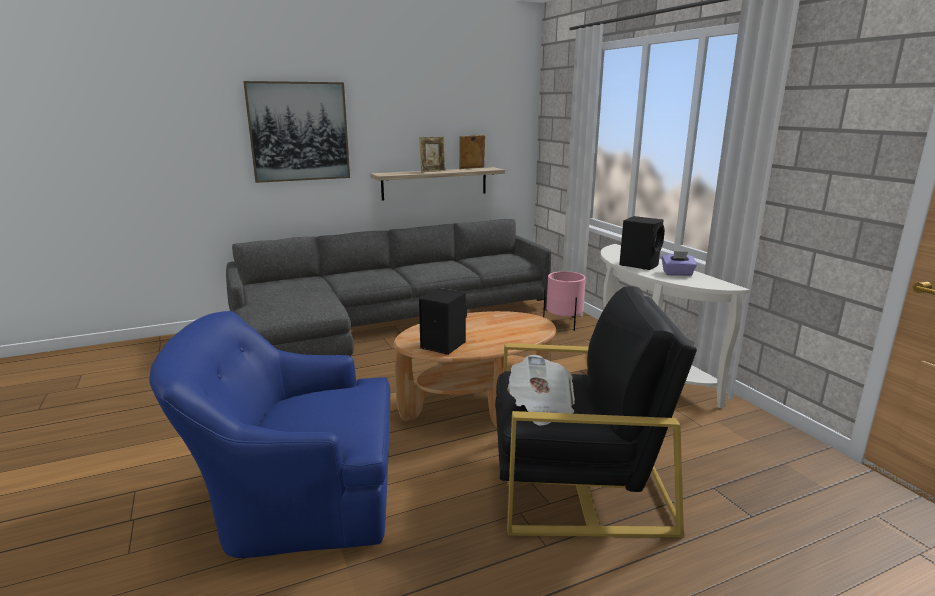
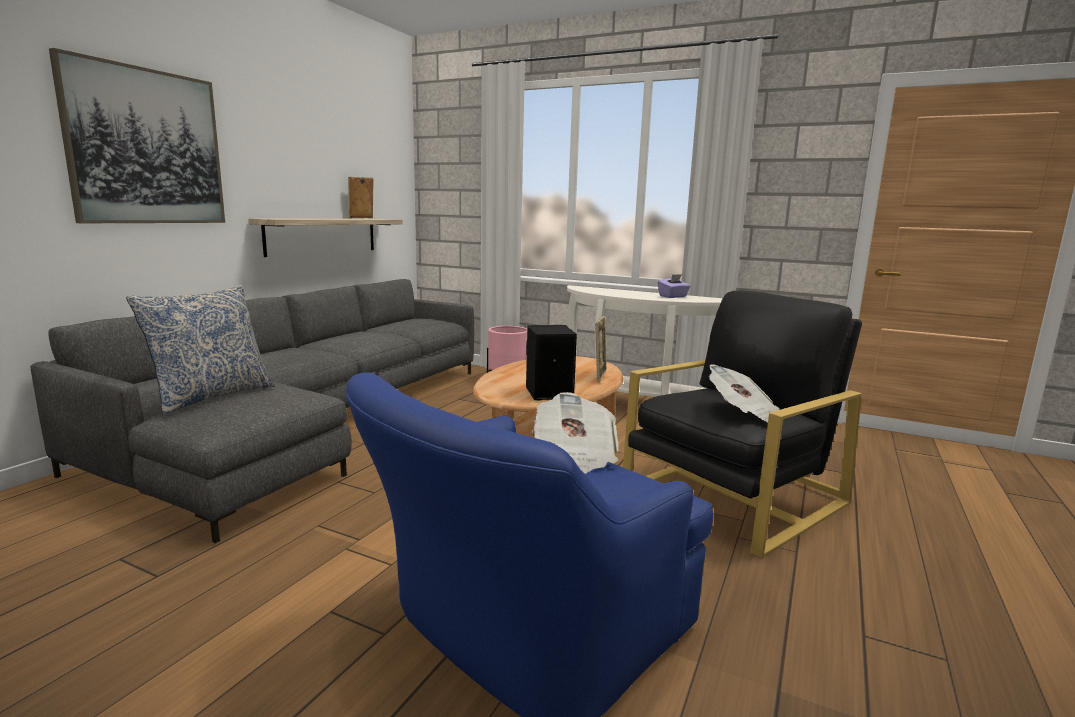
camera: 40 degrees left, 5 degrees down
(283, 298) = (211, 396): none -> pillow
(358, 397) = (575, 456): none -> newspaper
(433, 171) = (328, 218): picture frame -> picture frame (599, 376)
(640, 264) = (631, 294): black speaker -> none

